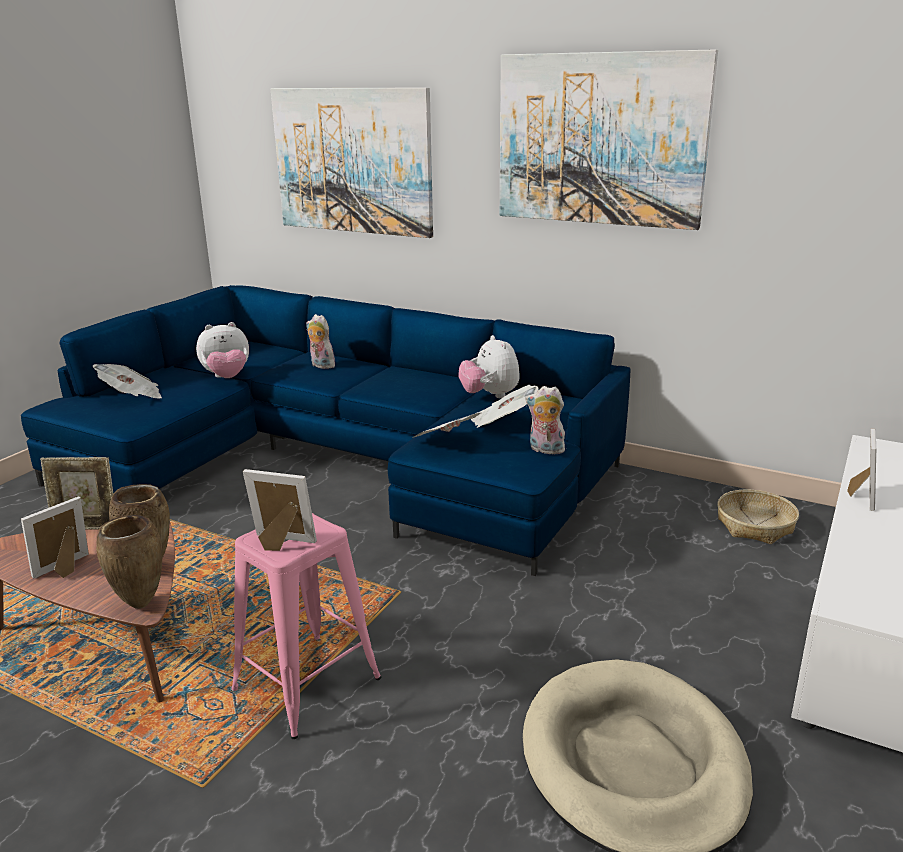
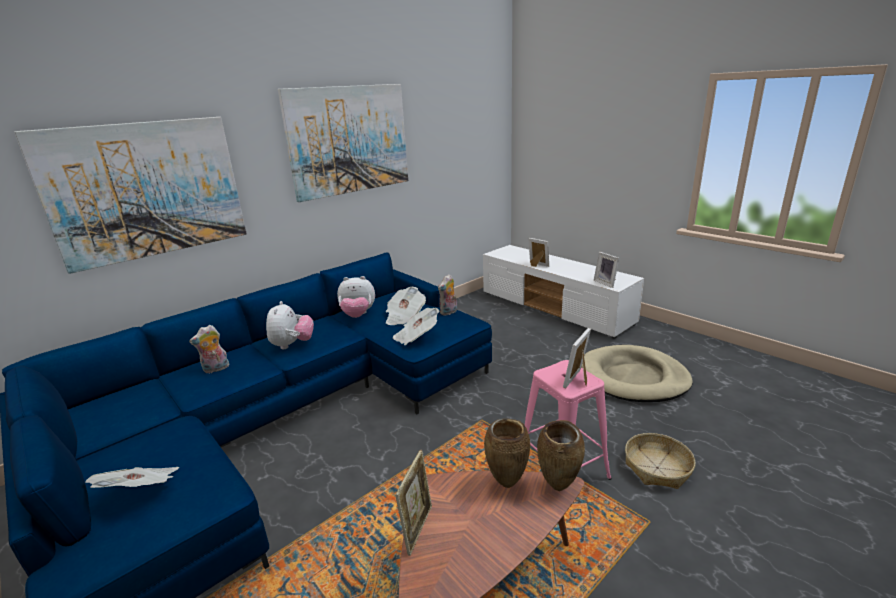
camera: 70 degrees left, 0 degrees up
(66, 569) = (489, 538): picture frame -> picture frame (606, 283)
(227, 377) = (165, 424): plush toy -> plush toy (292, 345)
(755, 526) = (477, 310): basket -> basket (657, 468)

